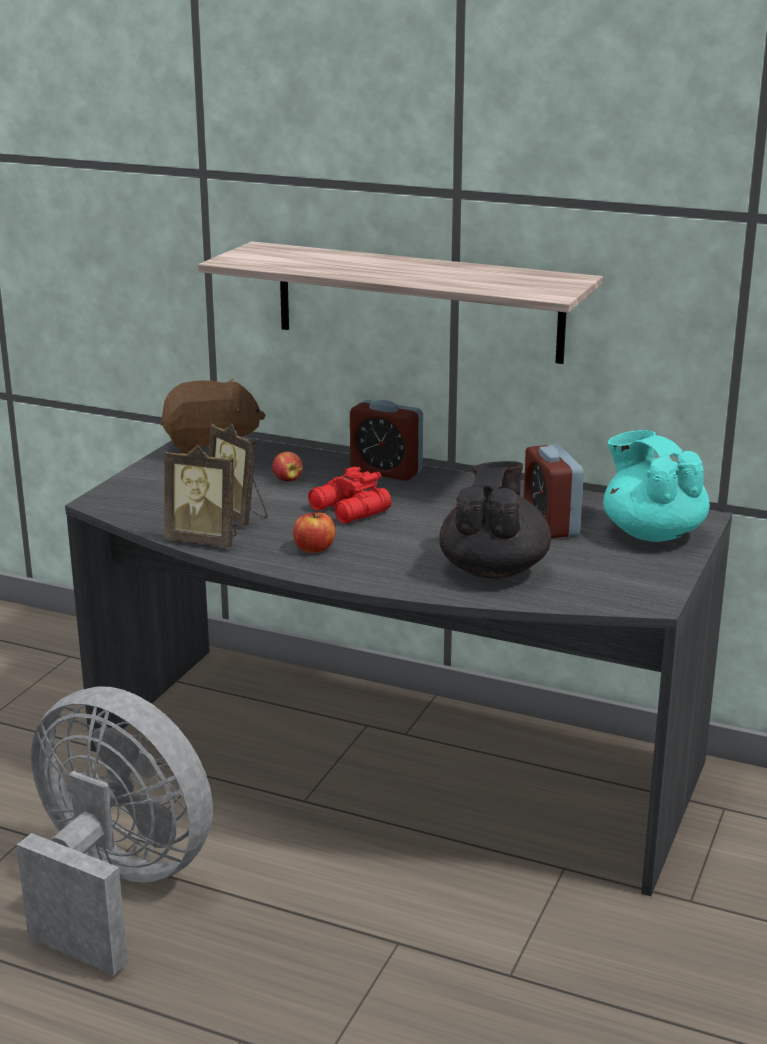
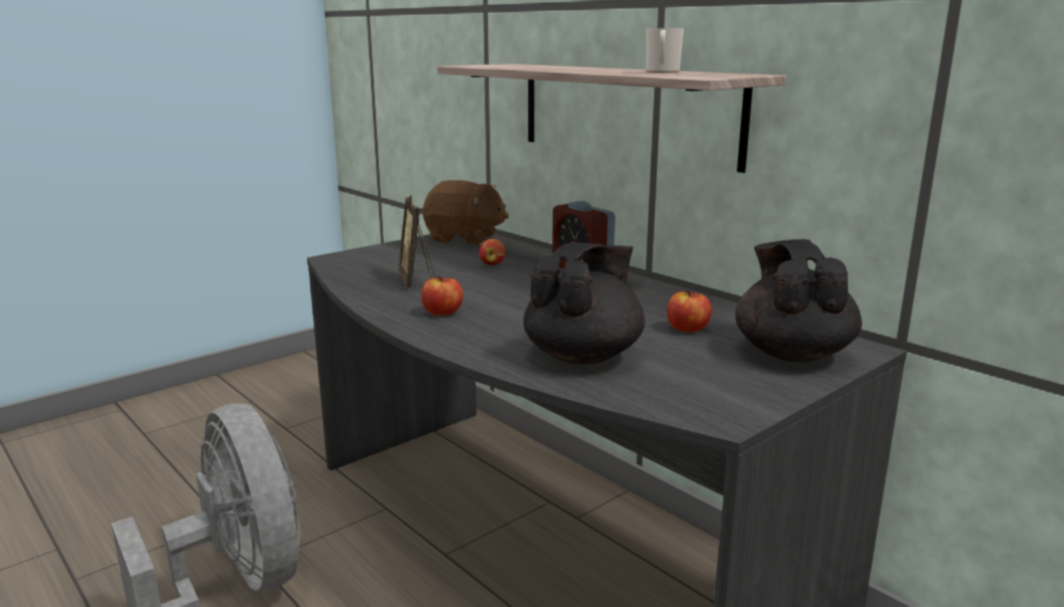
camera: 25 degrees right, 5 degrees down
(204, 540) = (365, 293): picture frame -> none
(349, 511) = (511, 291): red binoculars -> none
(488, 278) = (662, 72): none -> mug
(550, 524) = (687, 329): alarm clock -> apple
(651, 533) = (792, 353): turquoise teapot -> black teapot

